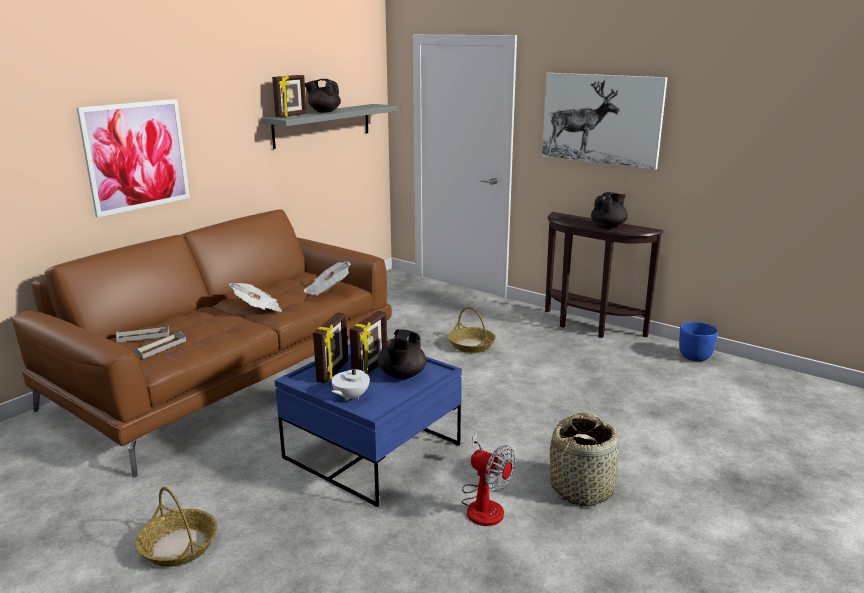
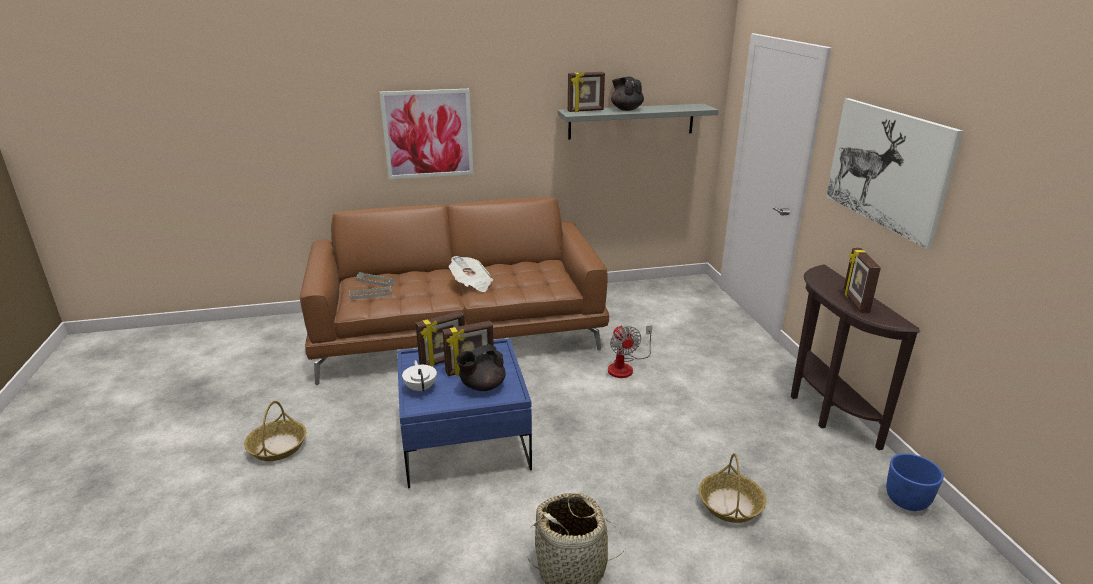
camera: 40 degrees right, 5 degrees up
(327, 290) = (544, 284): newspaper -> none
(350, 397) = (421, 388): white teapot -> white teapot turned 90 degrees clockwise
(471, 345) = (671, 380): basket -> basket (730, 505)
(483, 504) = (478, 532): fan -> fan (625, 367)
(608, 226) = (854, 302): black teapot -> picture frame

